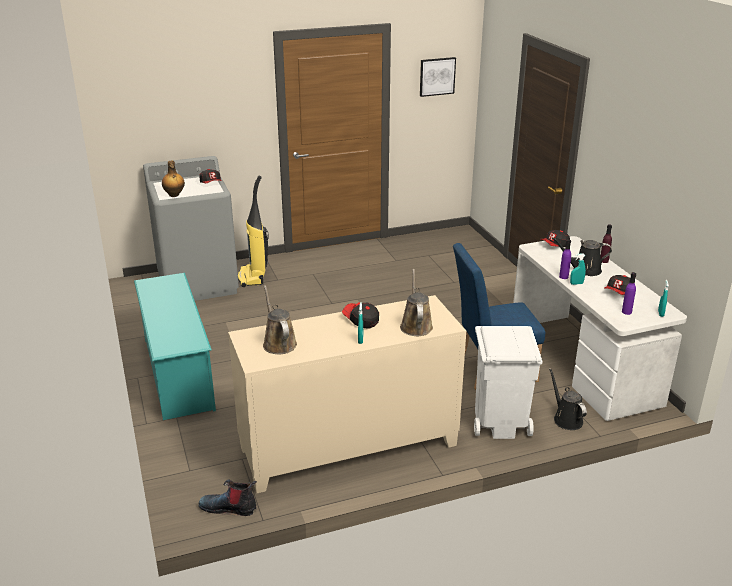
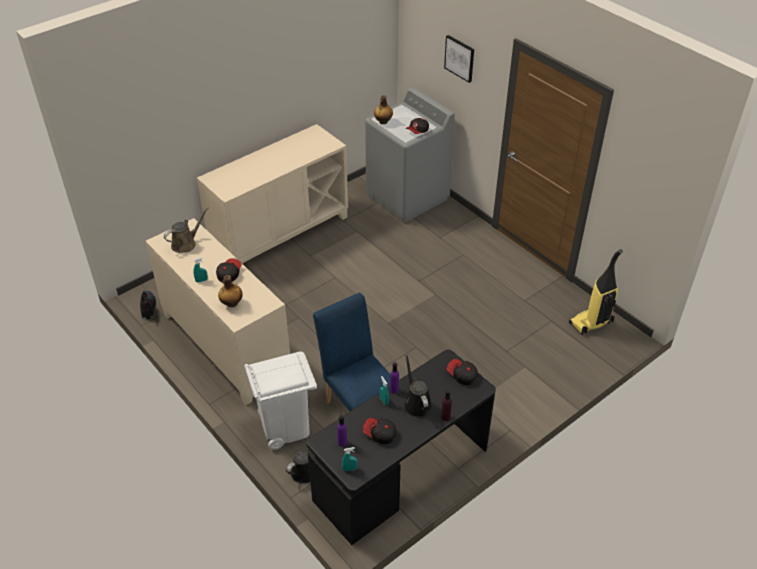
camera: 70 degrees right, 15 degrees up
(178, 373) = (280, 233): turquoise shoe rack -> beige cabinet
(253, 277) = (435, 222): vacuum cleaner -> vacuum cleaner (591, 323)
(416, 325) = (231, 303): brown watering can -> bottle
(437, 76) = (647, 171): picture -> picture (460, 58)
(583, 363) = (402, 474): white desk -> black desk

